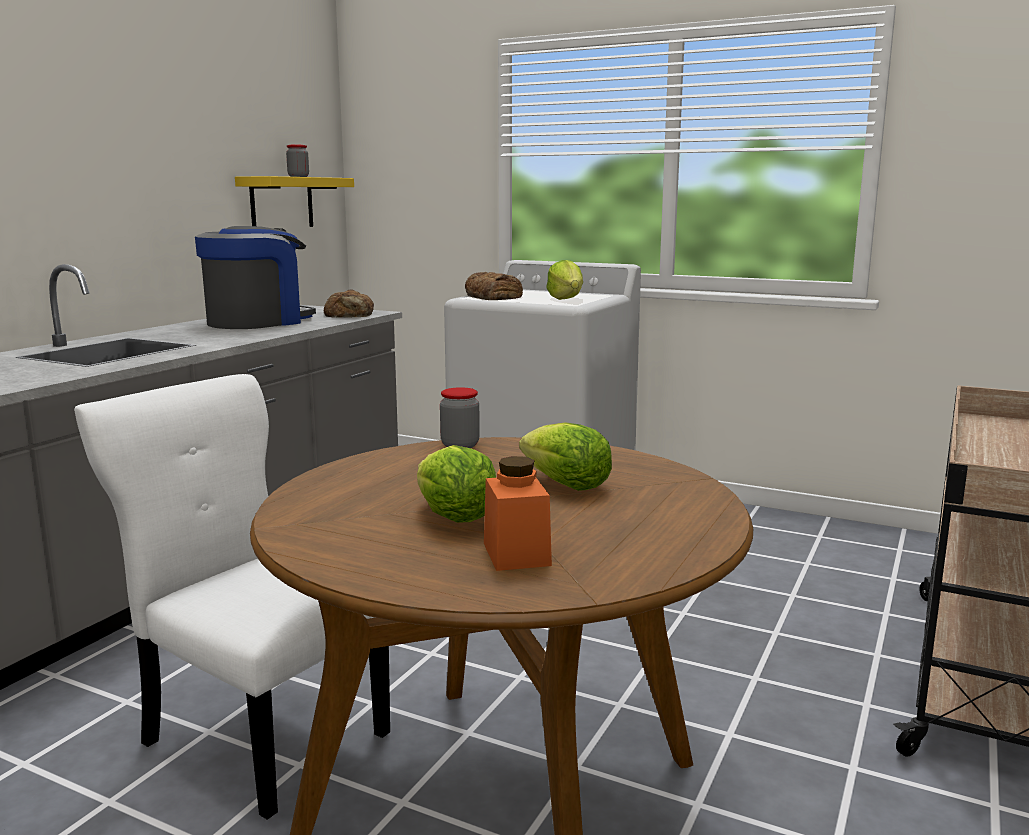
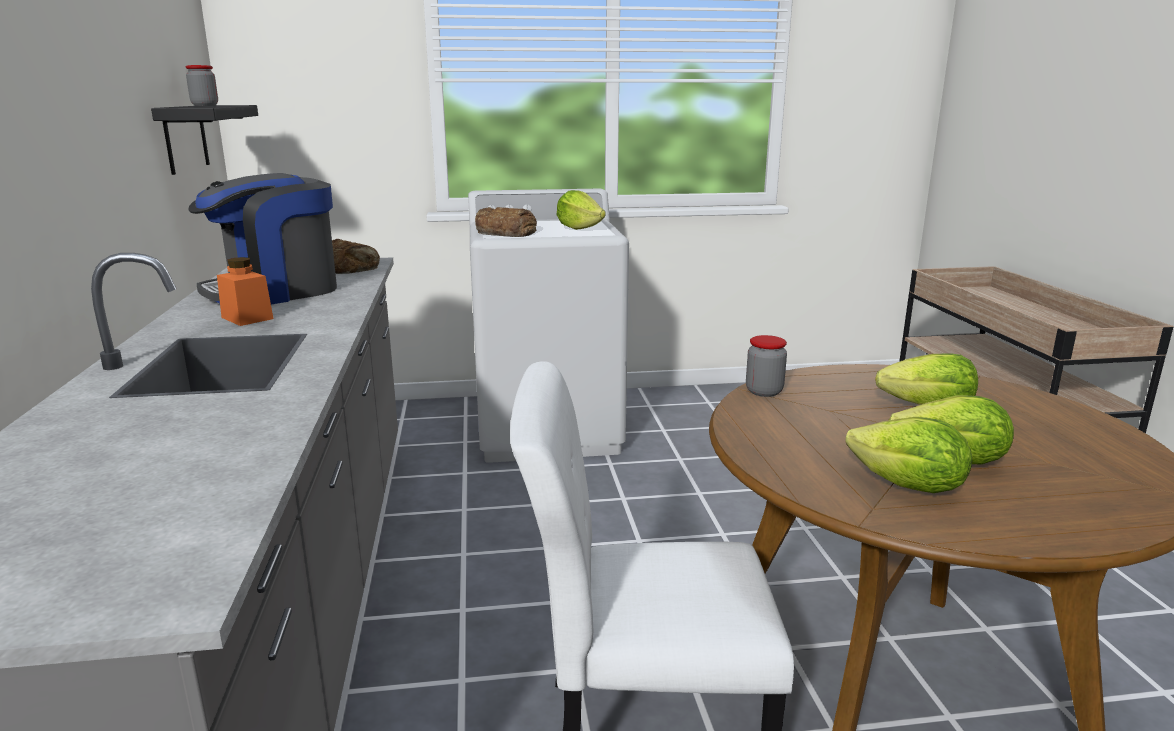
camera: 35 degrees left, 5 degrees up
(258, 322) = (275, 291): coffee machine -> coffee machine turned 135 degrees counterclockwise
(281, 202) = (185, 138): yellow shelf -> black shelf
(363, 521) = (908, 487): none -> lettuce
(516, 554) = (1066, 478): orange jar -> orange jar (247, 318)

